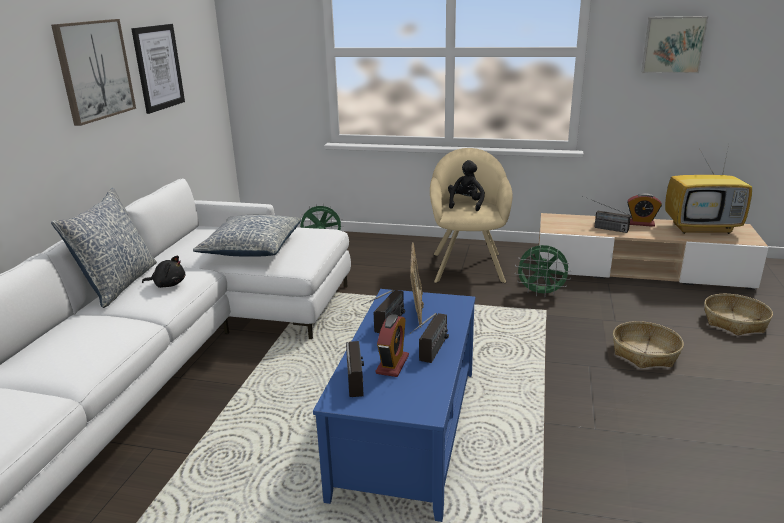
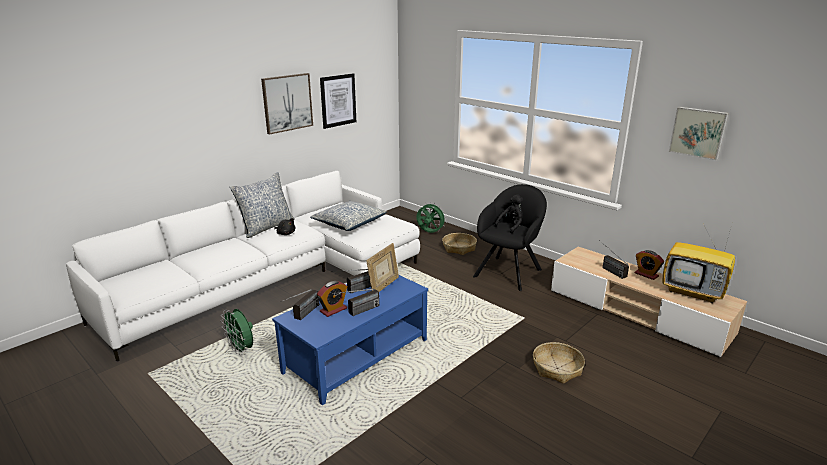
camera: 30 degrees right, 0 degrees up
(467, 265) = (509, 271): beige armchair -> black armchair
(541, 293) = (536, 306): green fan -> green fan (241, 349)
(735, 322) = (661, 373): basket -> basket (459, 248)

